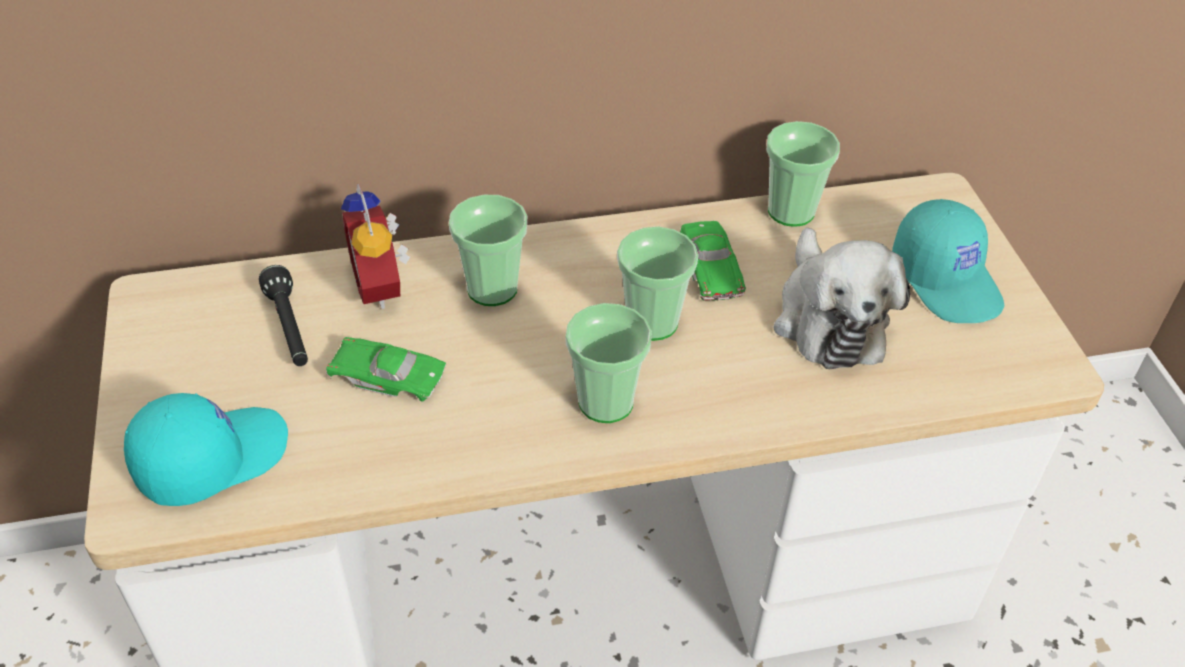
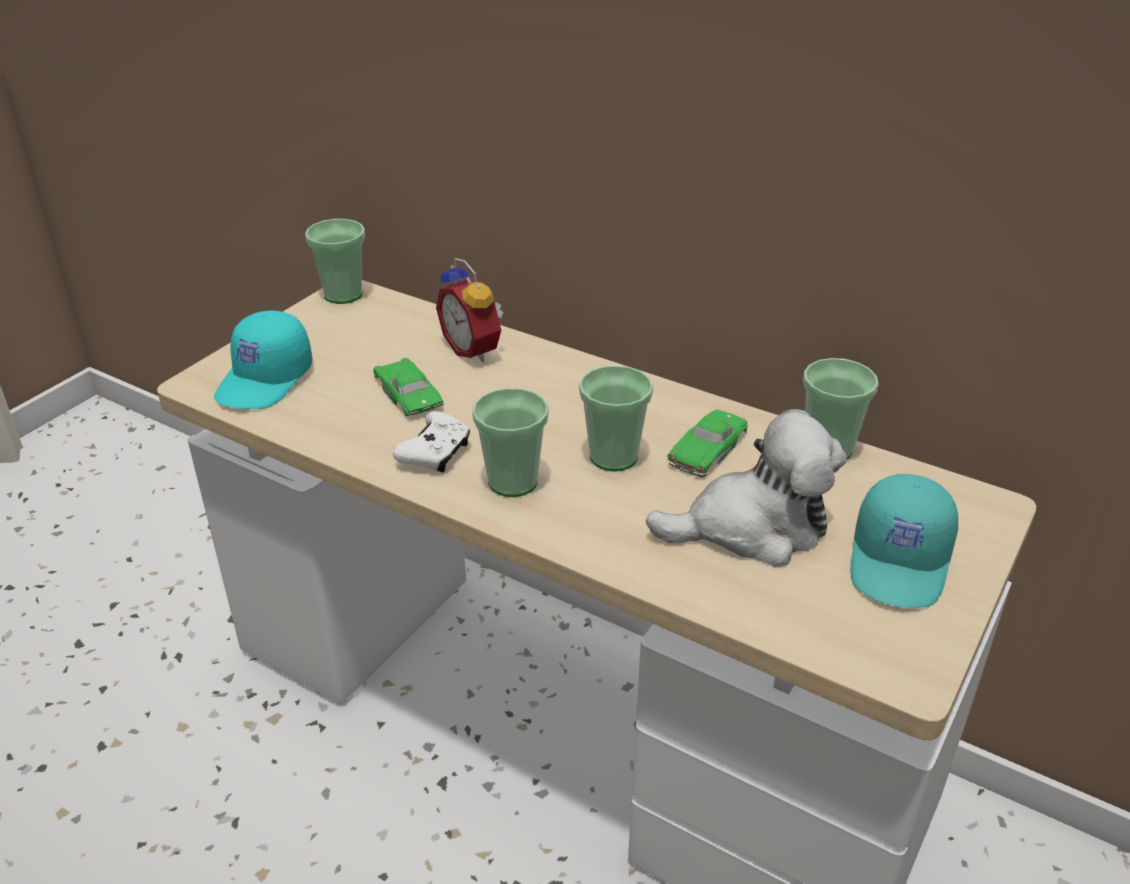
camera: 45 degrees right, 10 degrees down
(211, 457) = (266, 381): turquoise cap -> turquoise cap turned 105 degrees clockwise
(289, 329) = (393, 343): black flashlight -> none
(383, 286) = (475, 349): alarm clock -> alarm clock turned 60 degrees counterclockwise
(492, 289) = (537, 383): cup -> cup (343, 294)
(501, 420) = (435, 453): none -> white game controller
(828, 318) = (752, 528): plush toy -> plush toy turned 135 degrees counterclockwise

